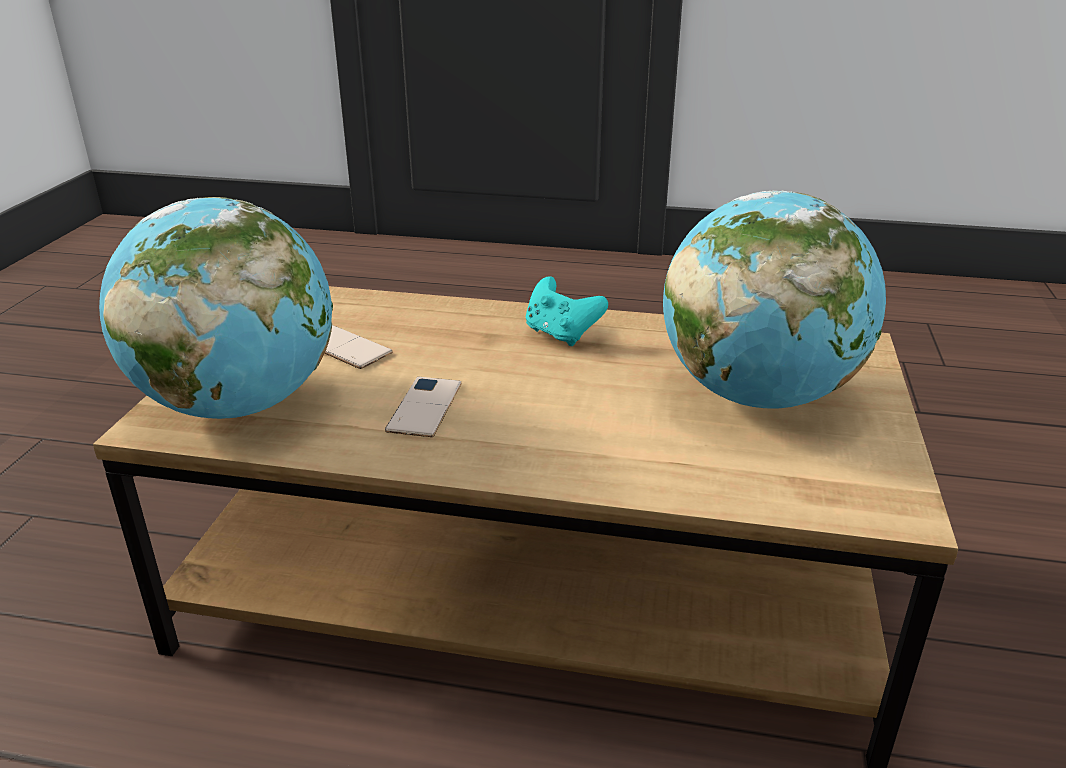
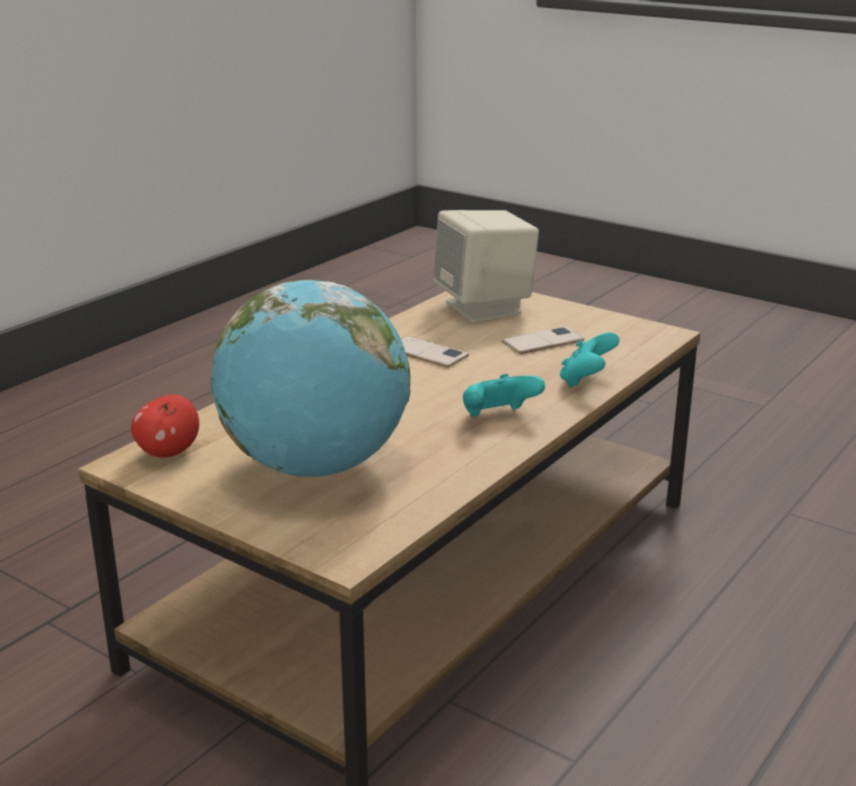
camera: 115 degrees right, 5 degrees down
(238, 404) = (484, 308): globe -> beige speaker
(441, 311) = (586, 381): none -> turquoise game controller
(846, 494) = (168, 452): none -> apple

